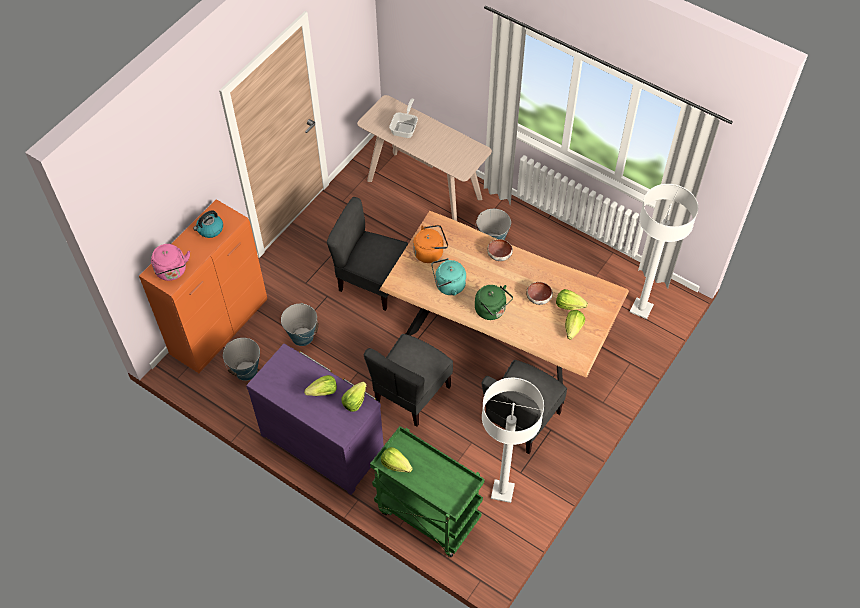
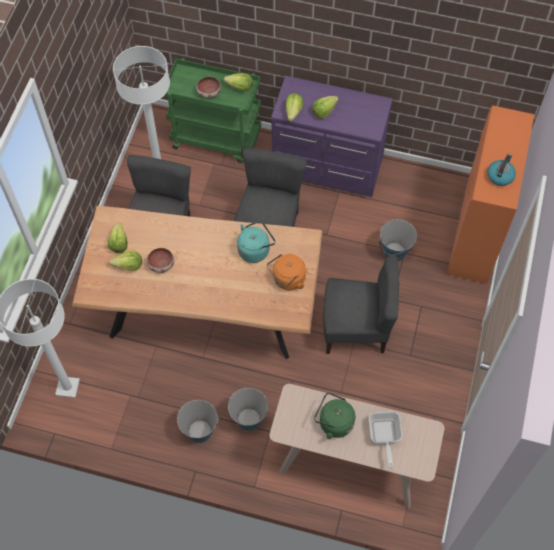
camera: 160 degrees right, 5 degrees up
(172, 271) = (506, 126): pink kettle -> none
(246, 370) = (427, 205): bucket -> bucket (199, 431)
(492, 310) = (203, 237): green kettle -> green kettle (333, 422)
(499, 255) = (215, 299): bowl -> bowl (208, 93)

